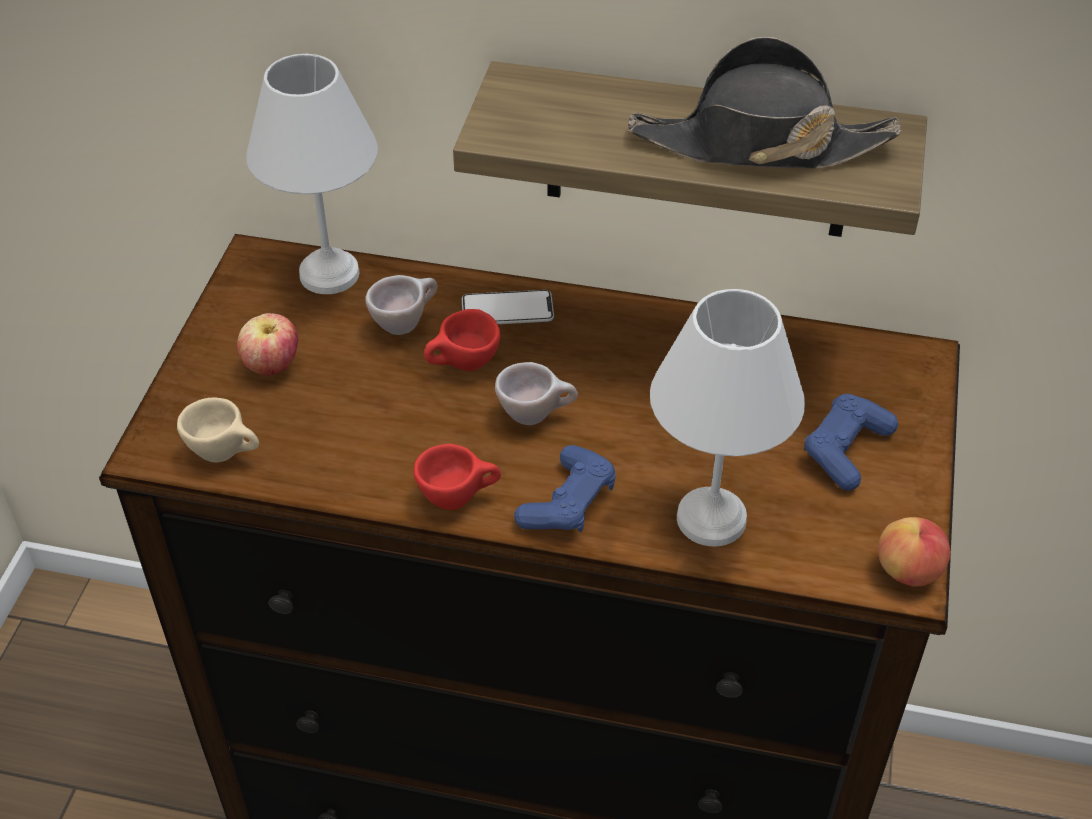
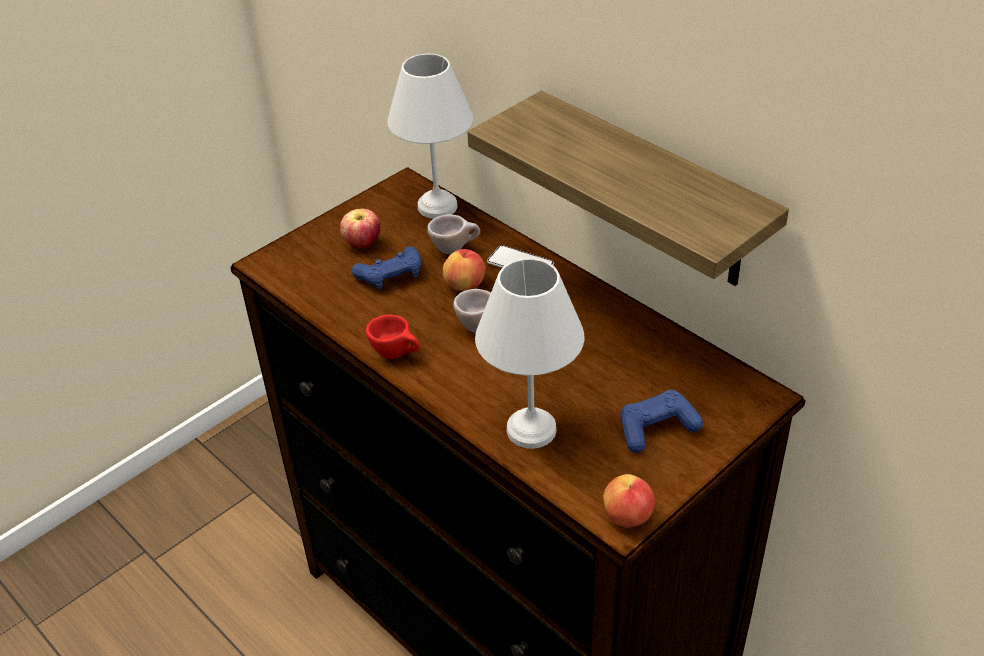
camera: 35 degrees right, 5 degrees down
(226, 453) = (298, 279): beige cup -> none
(463, 367) = (465, 285): red cup -> apple
(568, 502) = (455, 383): blue game controller -> blue game controller (391, 276)
(759, 144) = (654, 187): black hat -> none

